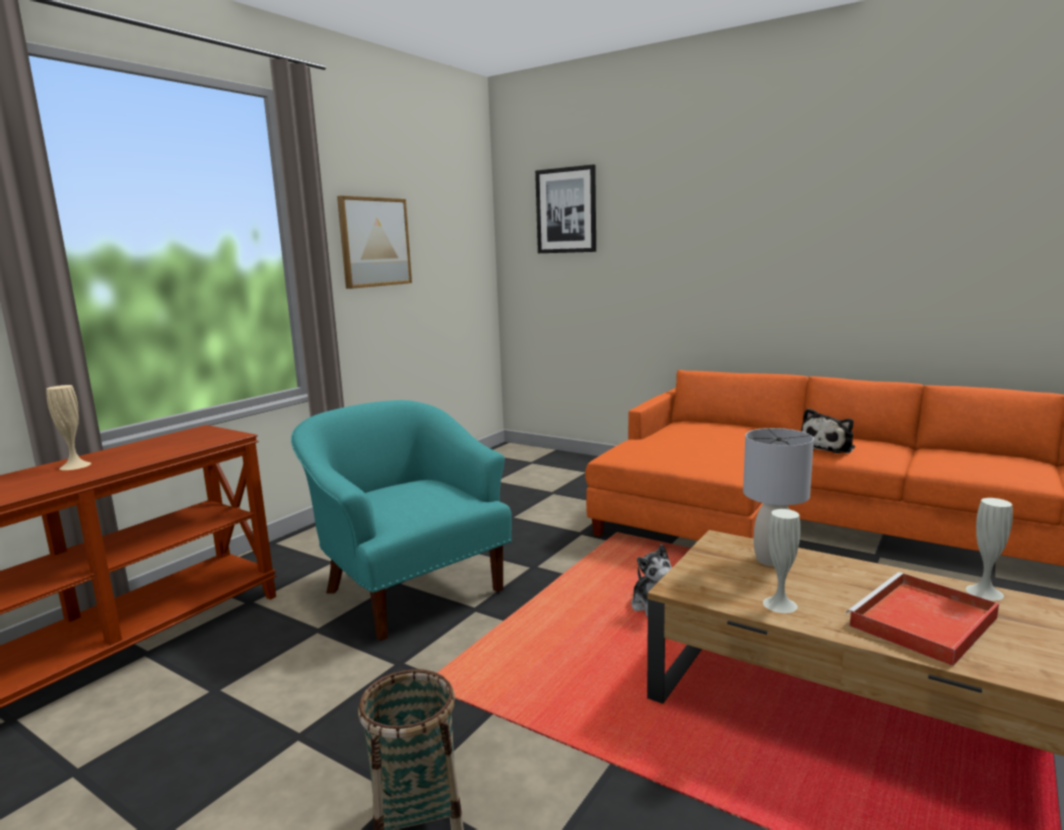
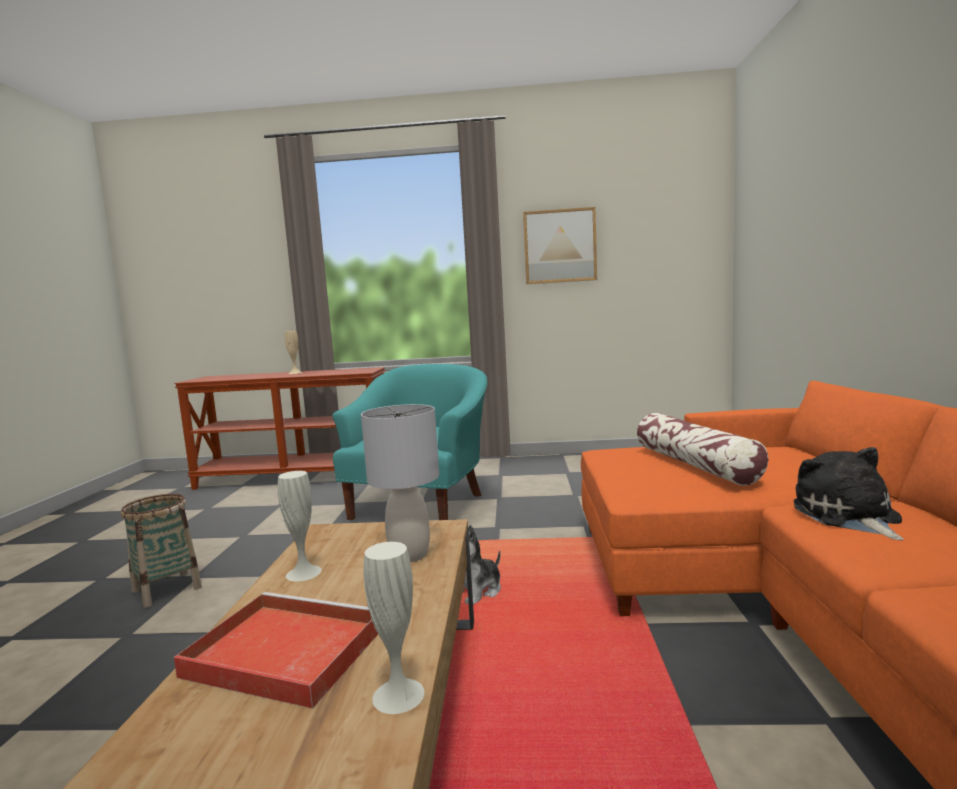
camera: 60 degrees right, 5 degrees down
(566, 210) = (773, 191): picture -> none
(703, 445) = (695, 465): none -> pillow
(829, 447) = (848, 516): plush toy -> plush toy turned 75 degrees clockwise

